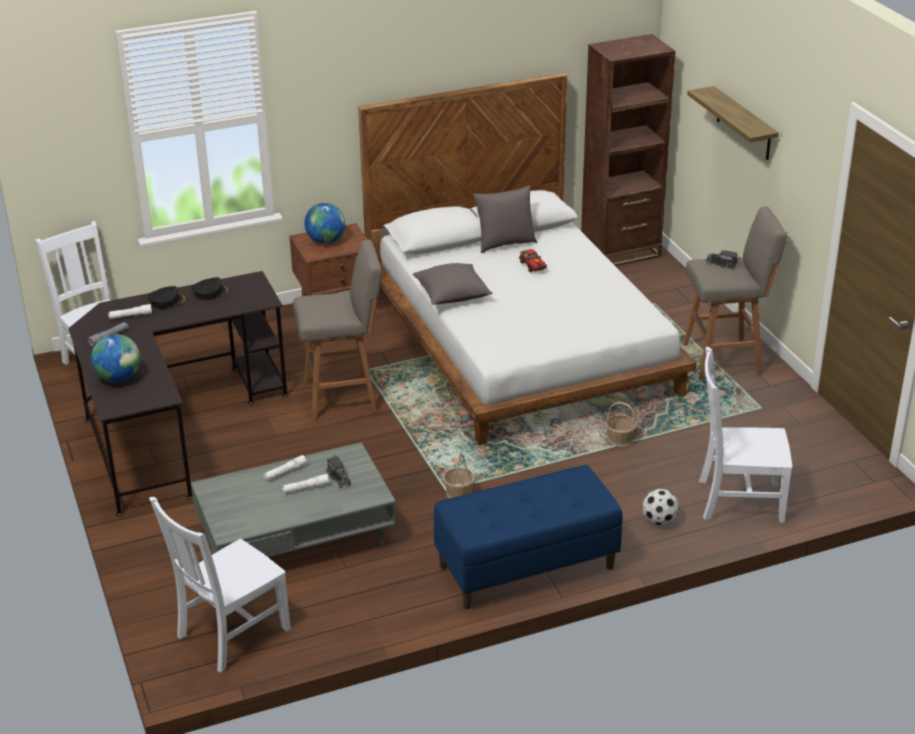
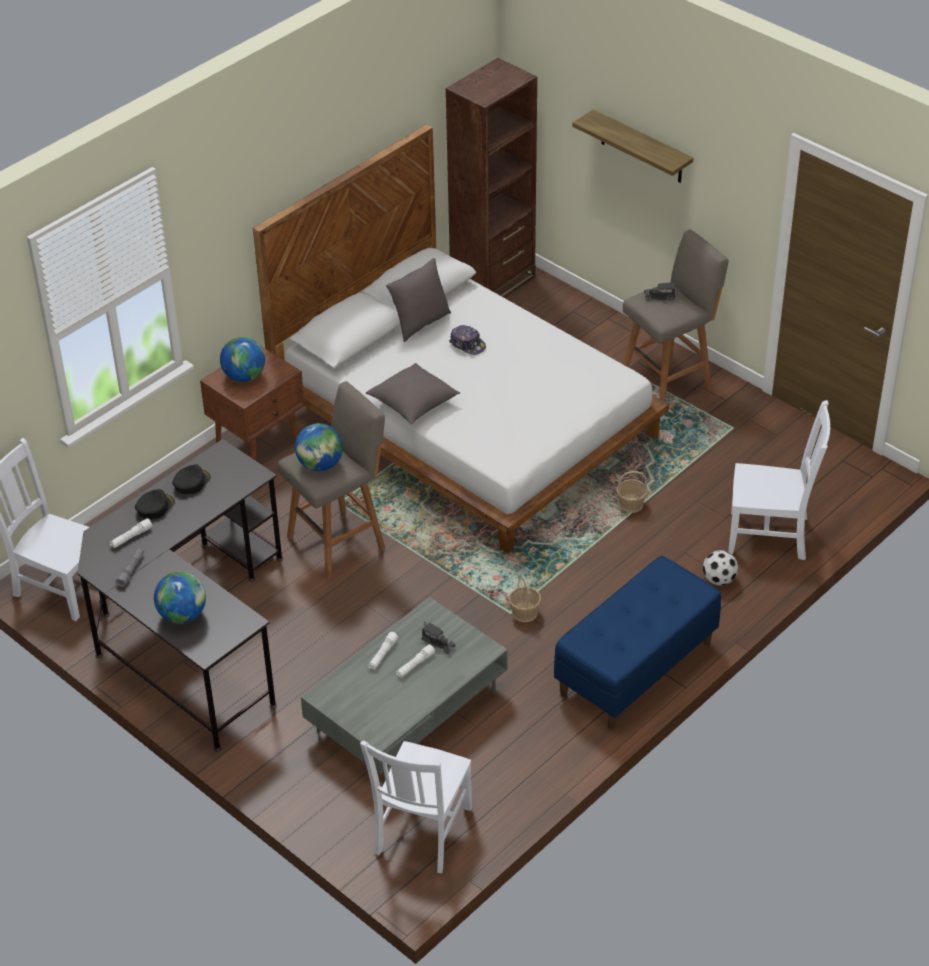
camera: 25 degrees left, 10 degrees up
(323, 307) = (320, 465): none -> globe
(533, 266) = (467, 344): toy car -> cap
(737, 500) = (771, 535): white chair -> white chair turned 150 degrees counterclockwise

